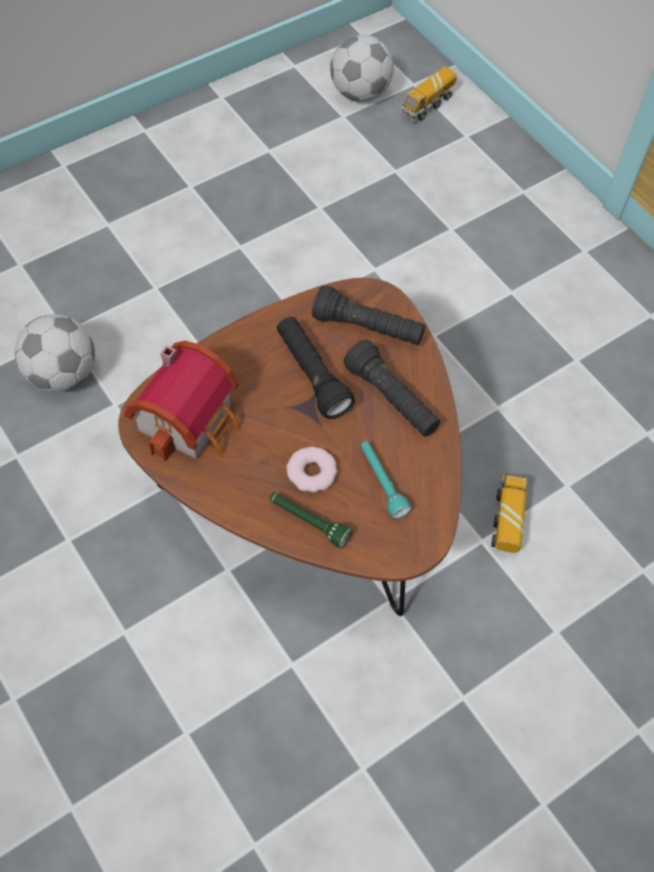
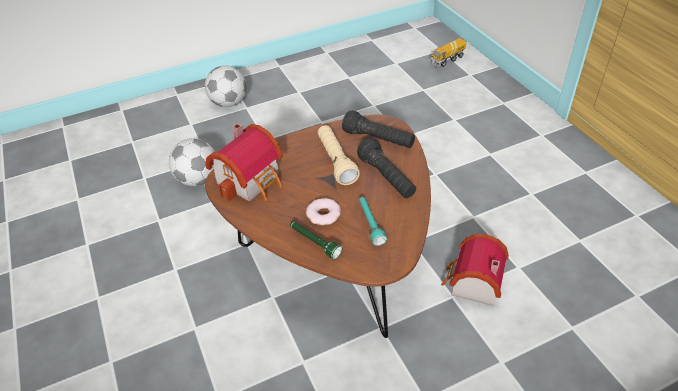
camera: 15 degrees right, 15 degrees down
(311, 375) = (336, 162): black flashlight -> beige flashlight
(360, 93) = (408, 53): football -> football (229, 103)
(507, 520) = (472, 285): toy truck -> toy house

